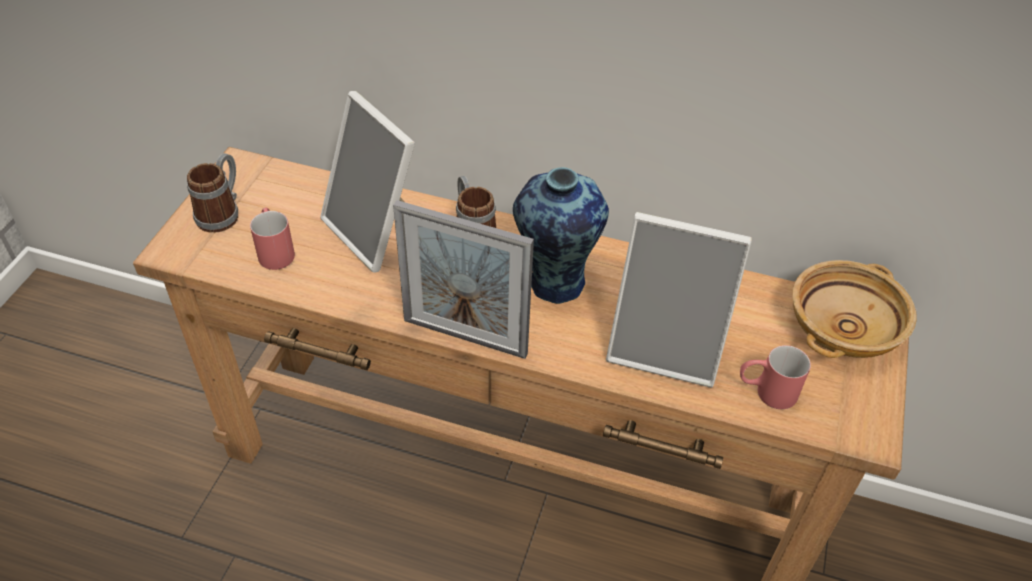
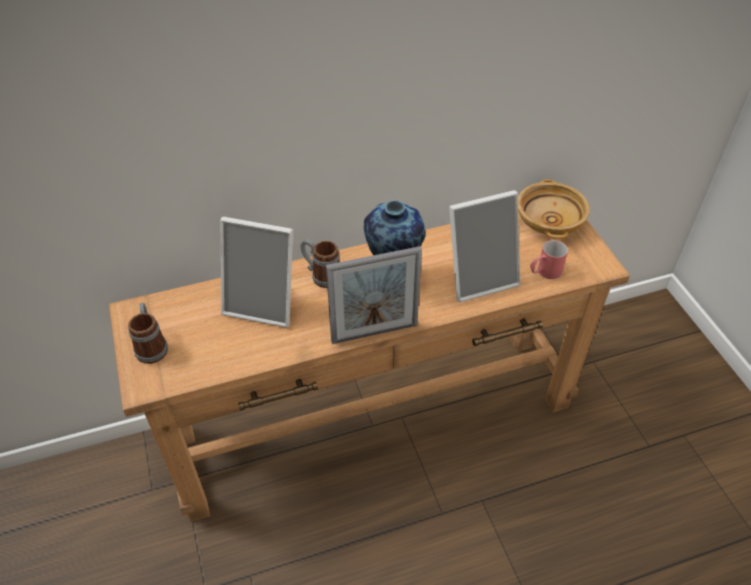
camera: 35 degrees left, 0 degrees up
(275, 250) = (211, 349): red mug -> none

